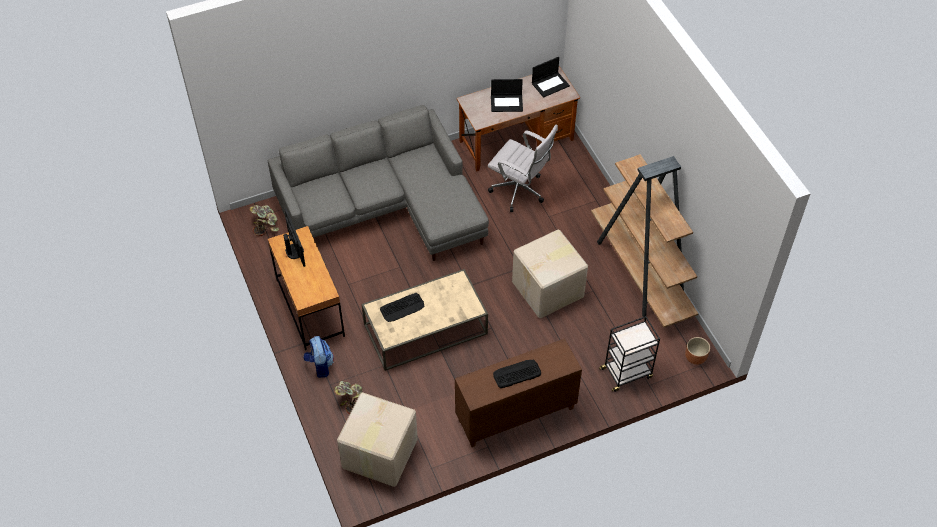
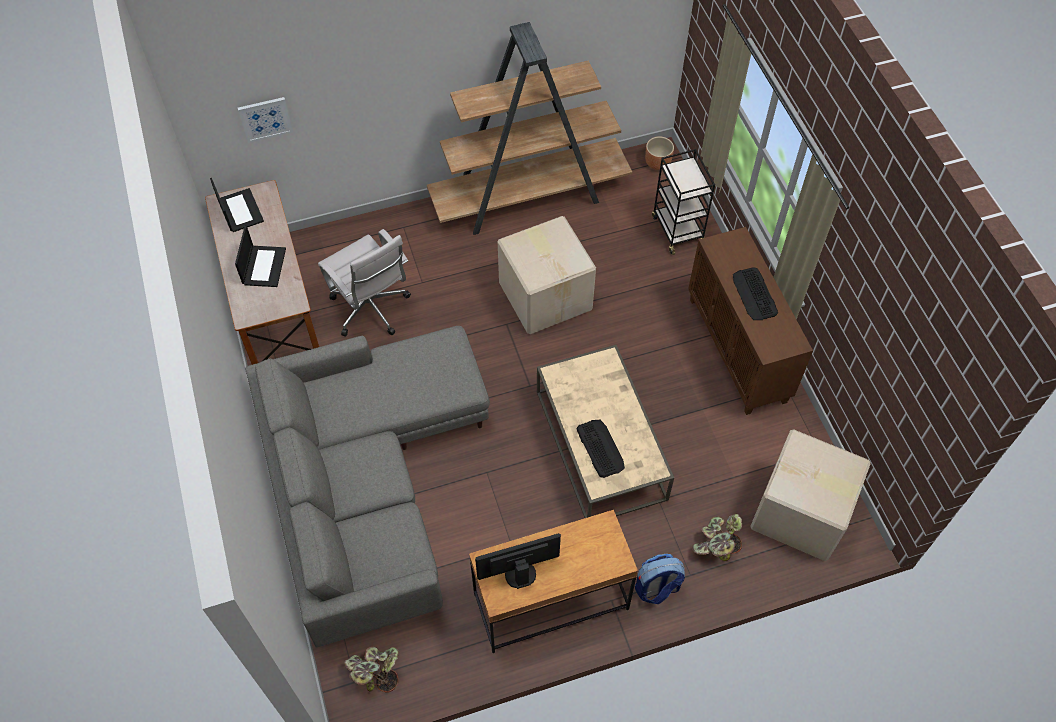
camera: 85 degrees left, 5 degrees up
(520, 192) = (372, 310): white office chair -> white office chair turned 105 degrees clockwise
(591, 61) = (265, 119): none -> picture

